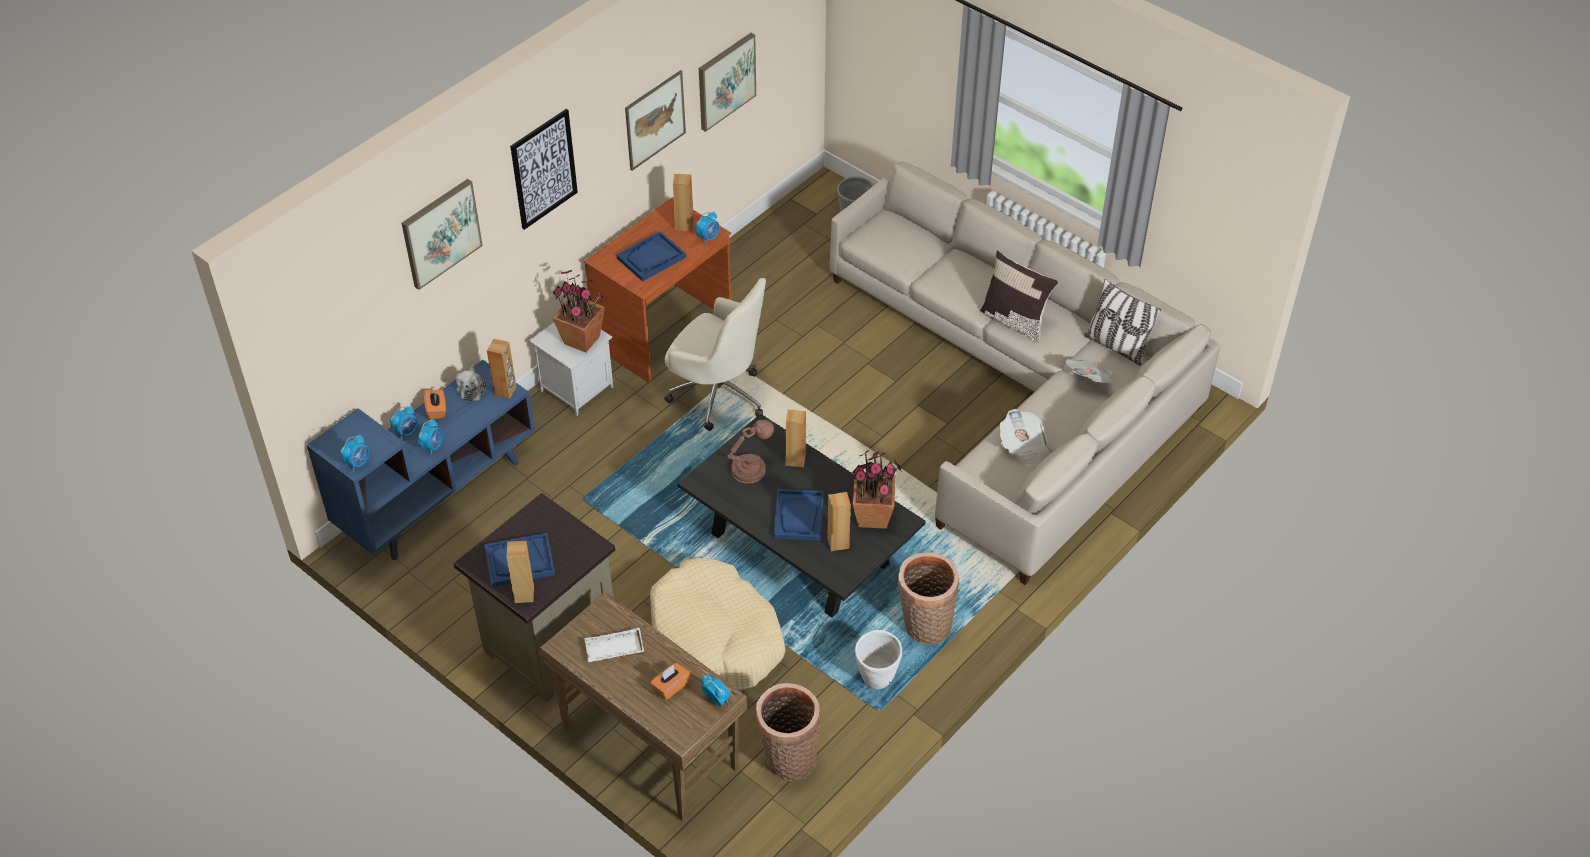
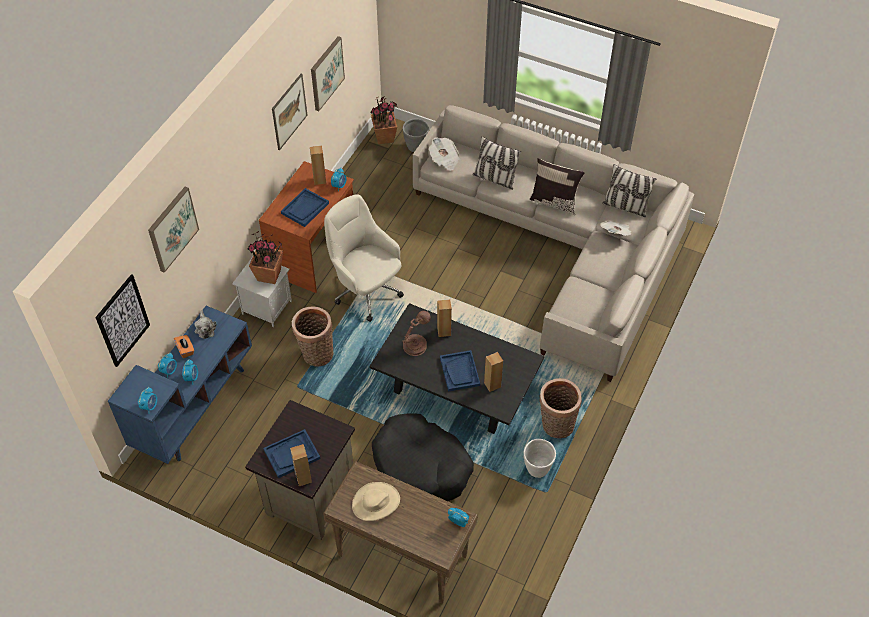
camera: 15 degrees left, 5 degrees up
(505, 391) = (230, 325): brown speaker -> none
(543, 169) = (228, 165): picture -> picture (122, 320)
(614, 650) = (376, 503): white tray -> beige hat
(670, 687) = (424, 520): orange tissue box -> none
(716, 638) = (421, 466): beige dog bed -> black dog bed
(719, 396) = (366, 292): beige office chair -> beige office chair turned 150 degrees counterclockwise
(788, 759) = (497, 541): basket -> basket (316, 354)
(873, 516) = (509, 361): potted plant -> potted plant (385, 137)
(940, 274) = (495, 179): none -> pillow
(1022, 447) = (589, 290): newspaper -> newspaper (444, 160)

